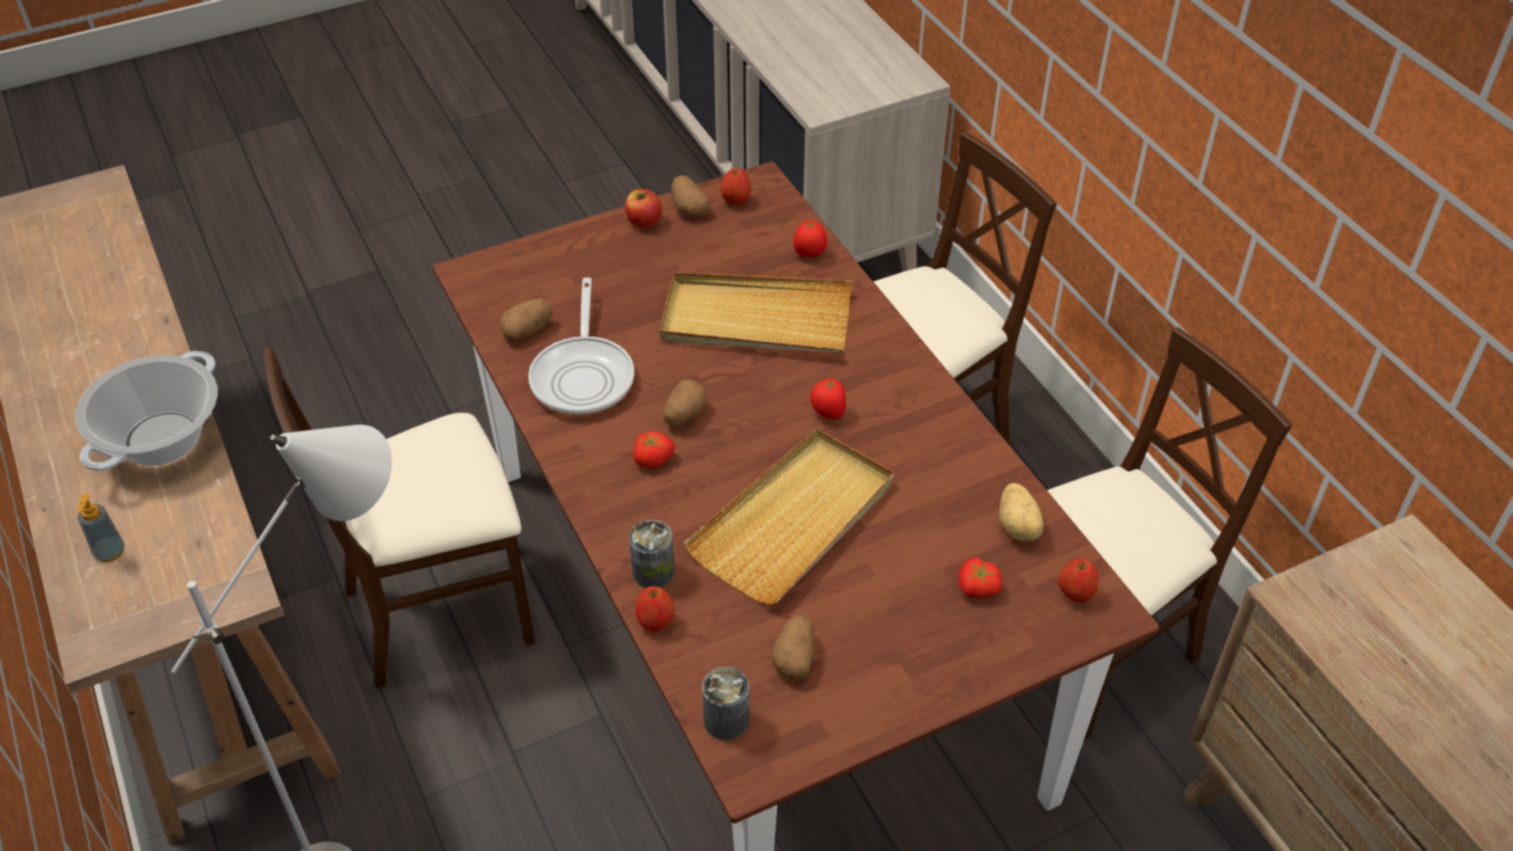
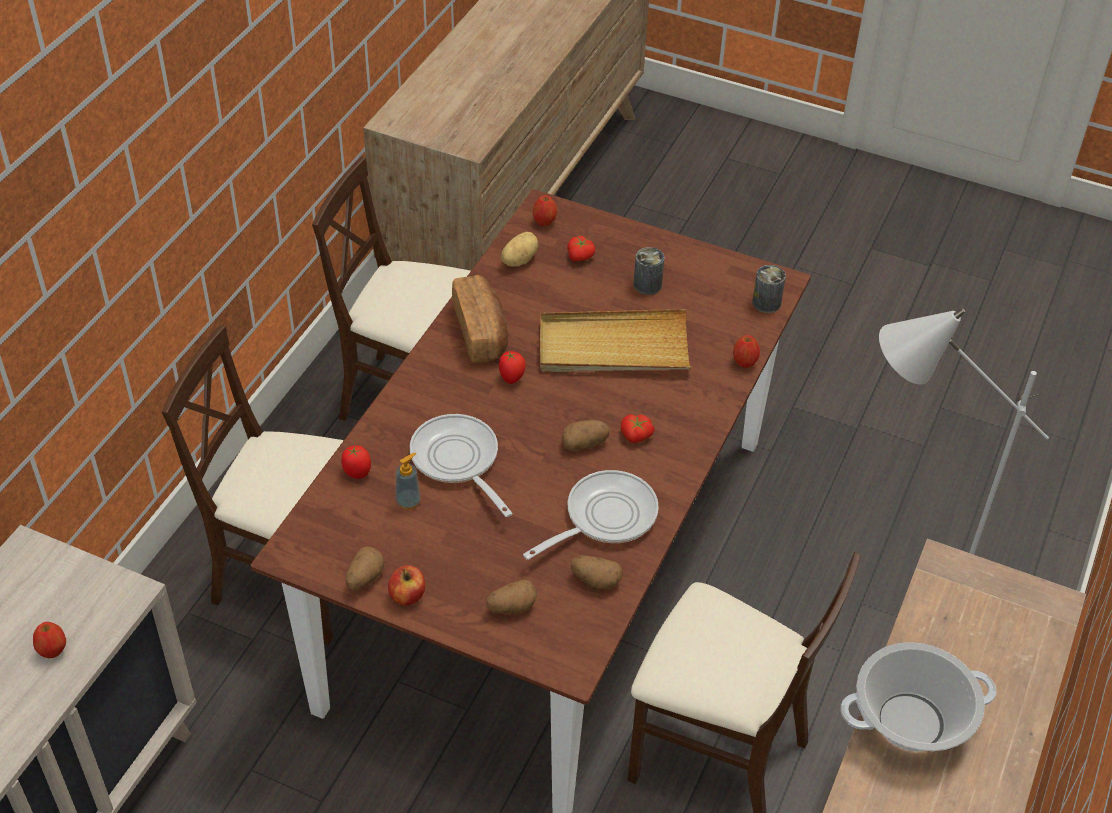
camera: 130 degrees left, 0 degrees up
(110, 552) = (1006, 659): soap dispenser -> soap dispenser (408, 501)
(653, 572) = (715, 383): can -> can (647, 285)
(735, 201) = (329, 553): apple -> apple (53, 650)
(756, 319) = (458, 461): beige tray -> frying pan
(795, 658) = (702, 299): potato -> potato (511, 607)
(921, 428) = (481, 331): none -> bread

